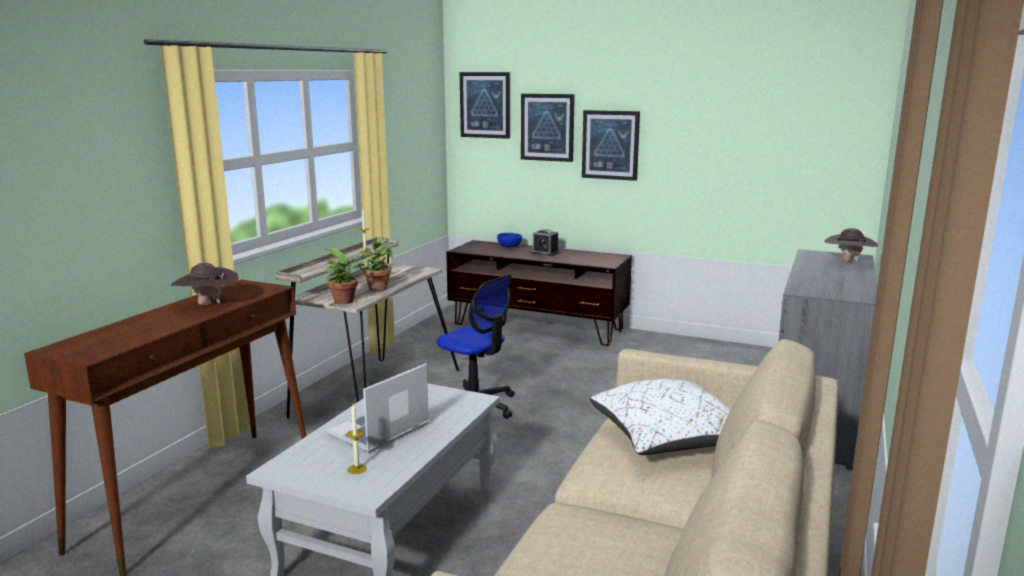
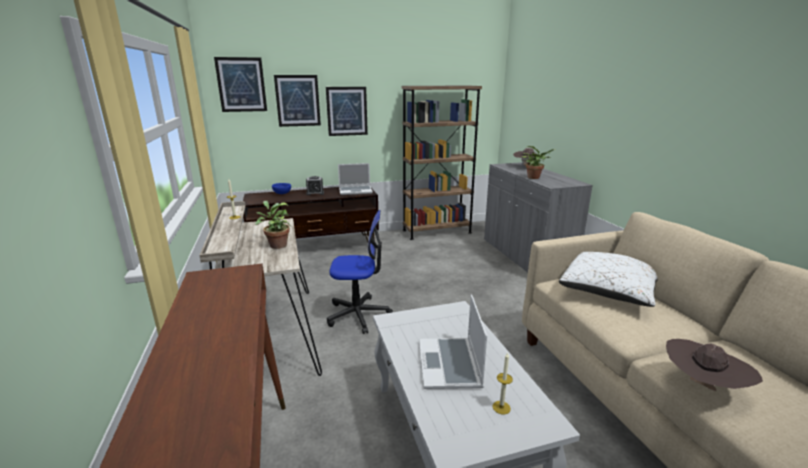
camera: 40 degrees left, 5 degrees up
(207, 305) = (218, 311): brown hat -> brown hat (702, 386)
(346, 302) = (277, 265): potted plant -> potted plant (535, 177)
(597, 259) = (356, 191): none -> laptop
(728, 351) = (436, 231): none -> brown bookcase

